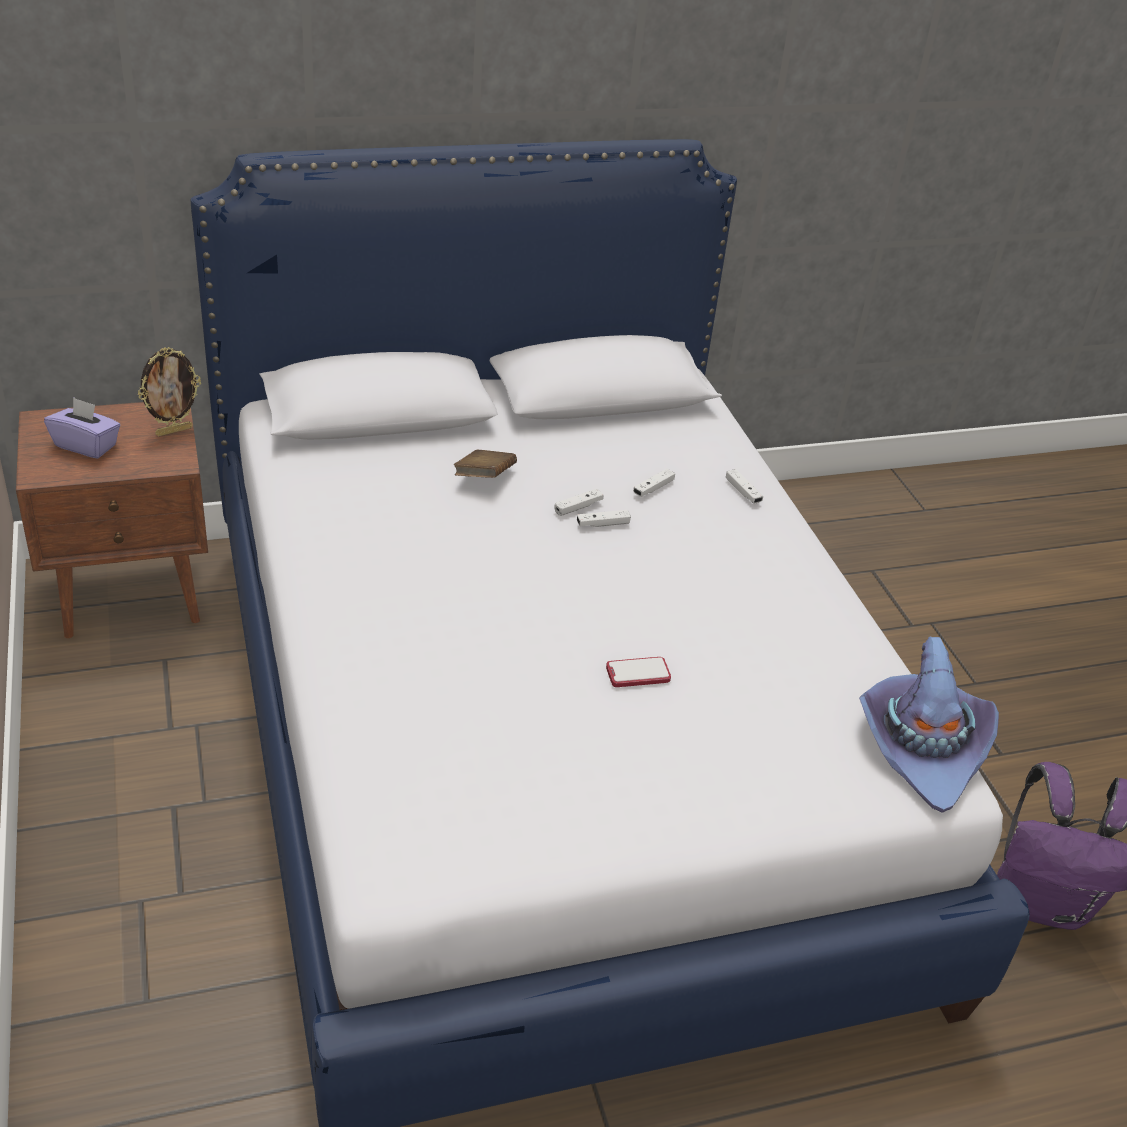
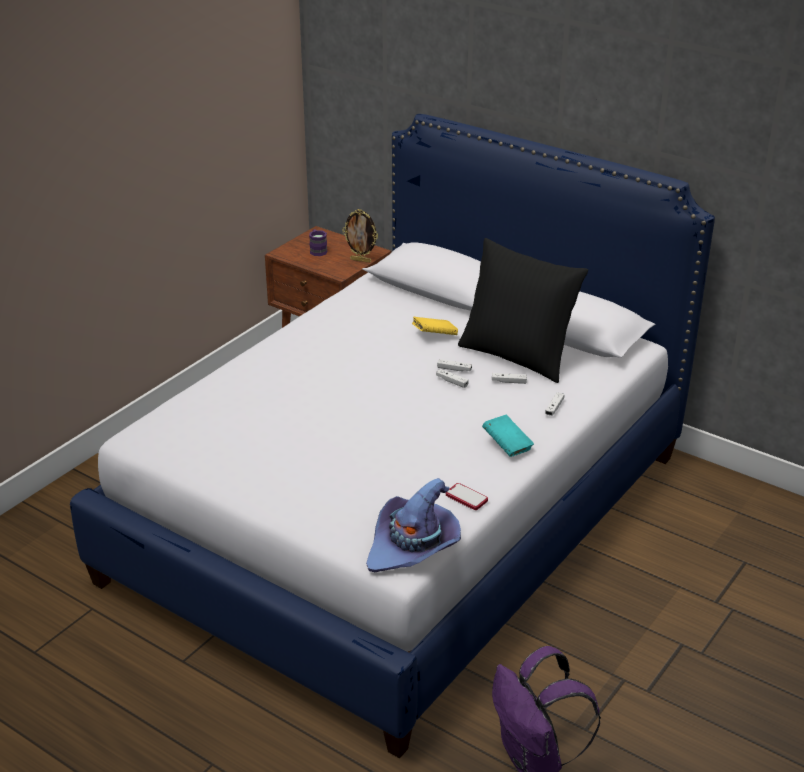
camera: 55 degrees right, 5 degrees down
(86, 445) = (317, 250): purple tissue box -> purple mug
(484, 478) = (434, 335): brown book -> yellow book
(607, 452) = (517, 356): none -> black pillow
(638, 674) = (347, 441): phone -> phone (466, 497)
(783, 564) = (507, 446): none -> turquoise book

